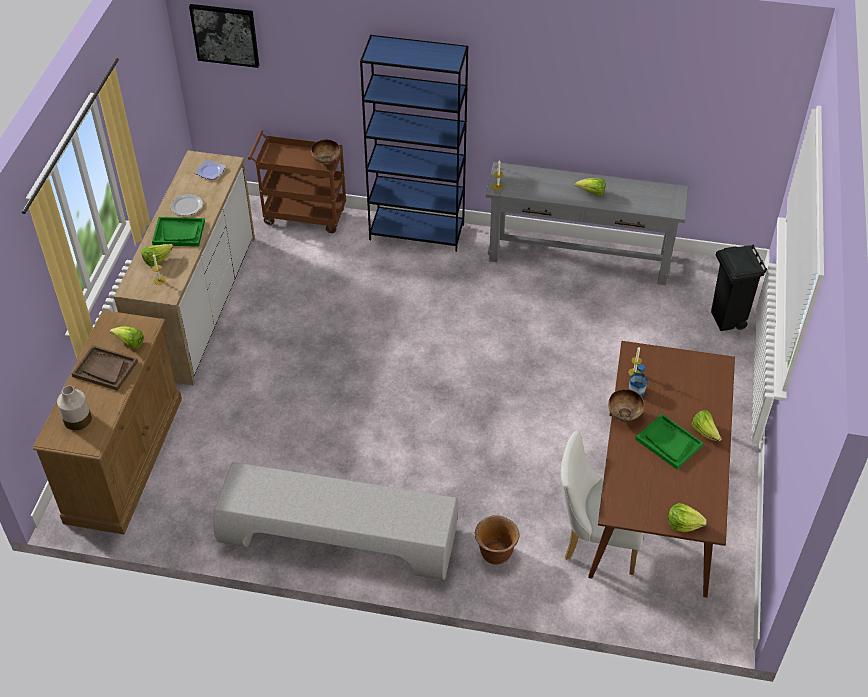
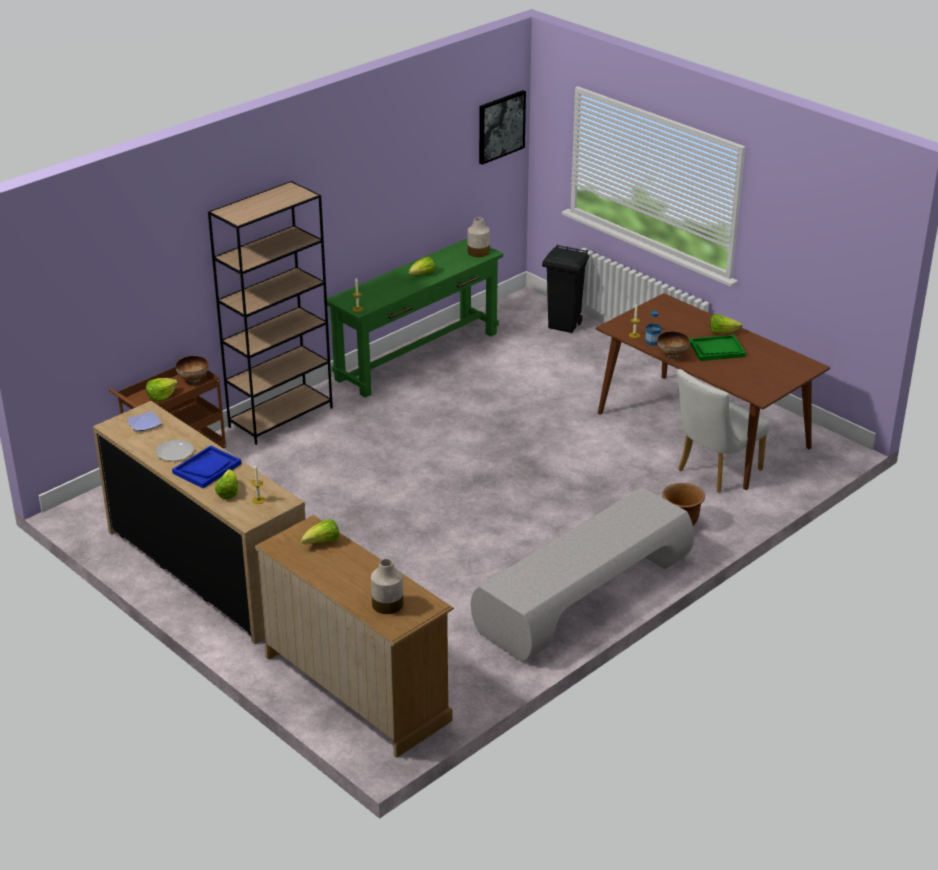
camera: 55 degrees left, 15 degrees down
(105, 369) = (340, 568): brown tray -> none
(179, 233) = (207, 468): green tray -> blue tray
(225, 34) = (66, 285): picture -> picture (501, 126)
(417, 232) = (281, 417): blue bookcase -> beige bookcase
(579, 257) = (417, 356): grey console table -> green console table
(668, 204) = (478, 252): none -> beige vase
(683, 524) = (797, 374): lettuce -> lettuce (161, 396)

